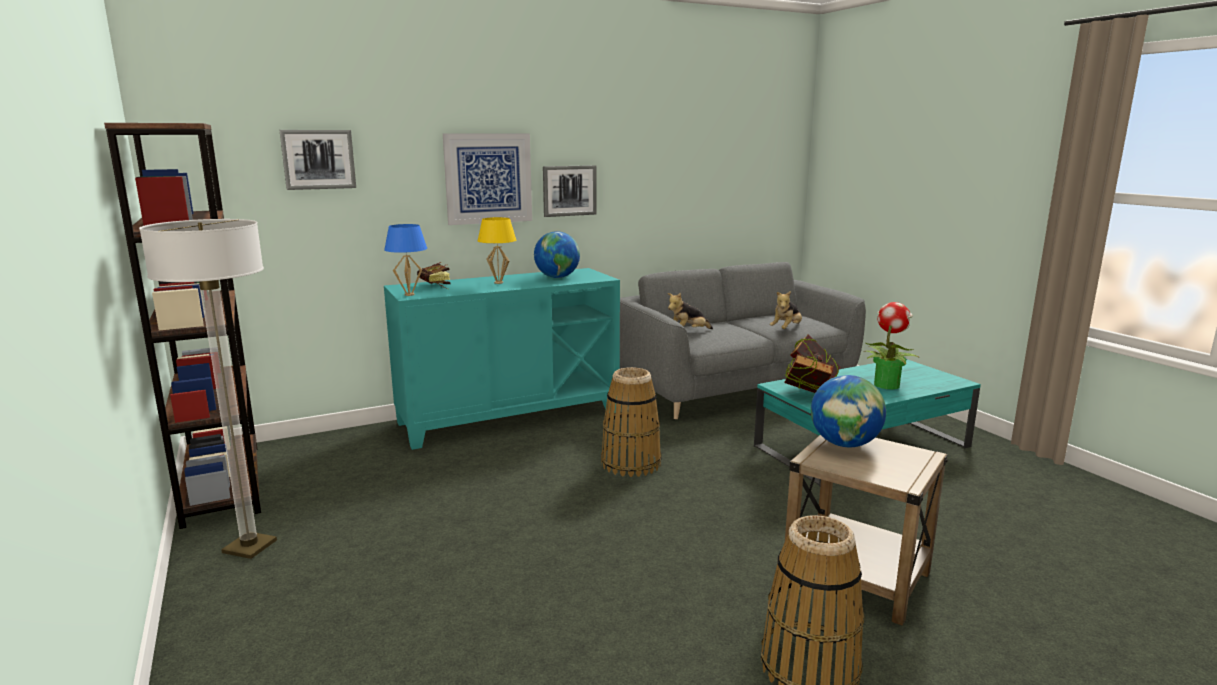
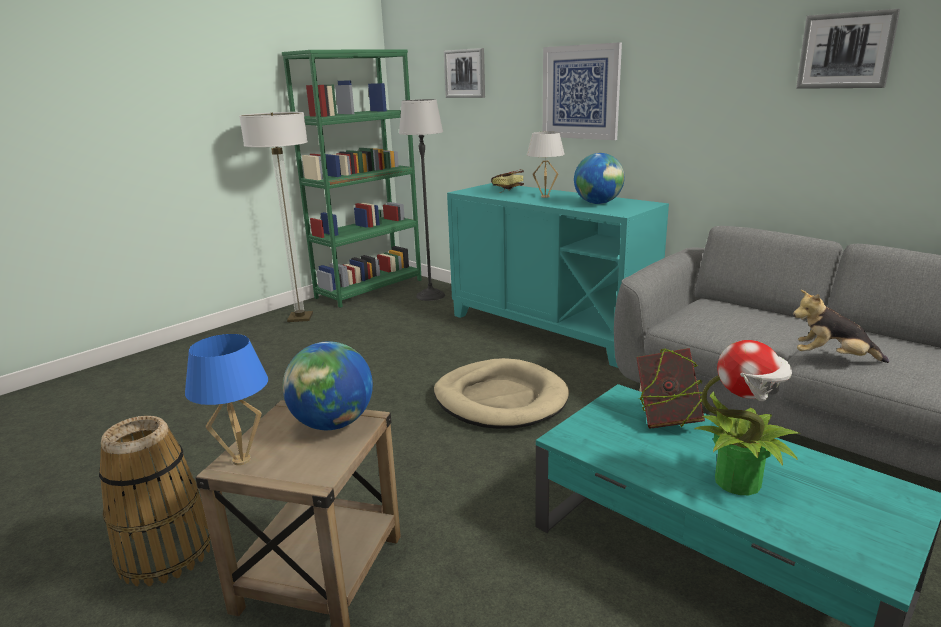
camera: 70 degrees right, 5 degrees up
(222, 483) = (370, 288): brown bookcase -> green bookcase
(325, 451) = (431, 295): none -> floor lamp
(409, 294) = (469, 190): blue table lamp -> blue table lamp (242, 460)
(499, 283) = (545, 196): yellow table lamp -> white table lamp
(569, 190) = (661, 109): picture -> picture (845, 50)
(630, 463) = (500, 399): basket -> beige dog bed
(688, 332) = (701, 308): plush toy -> none
(806, 398) = (596, 419): book -> none

